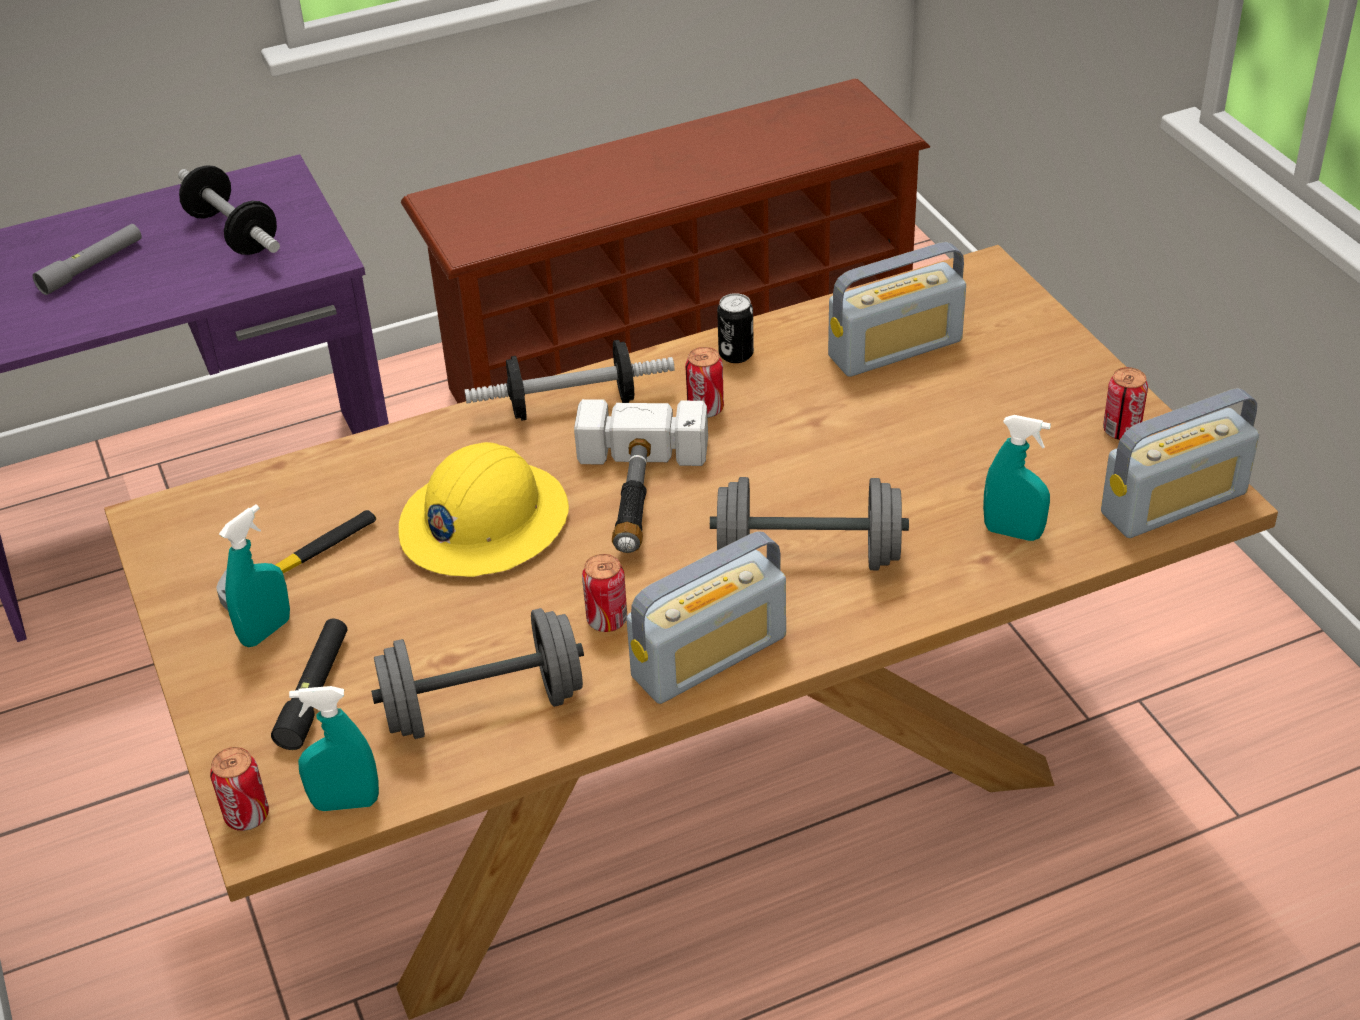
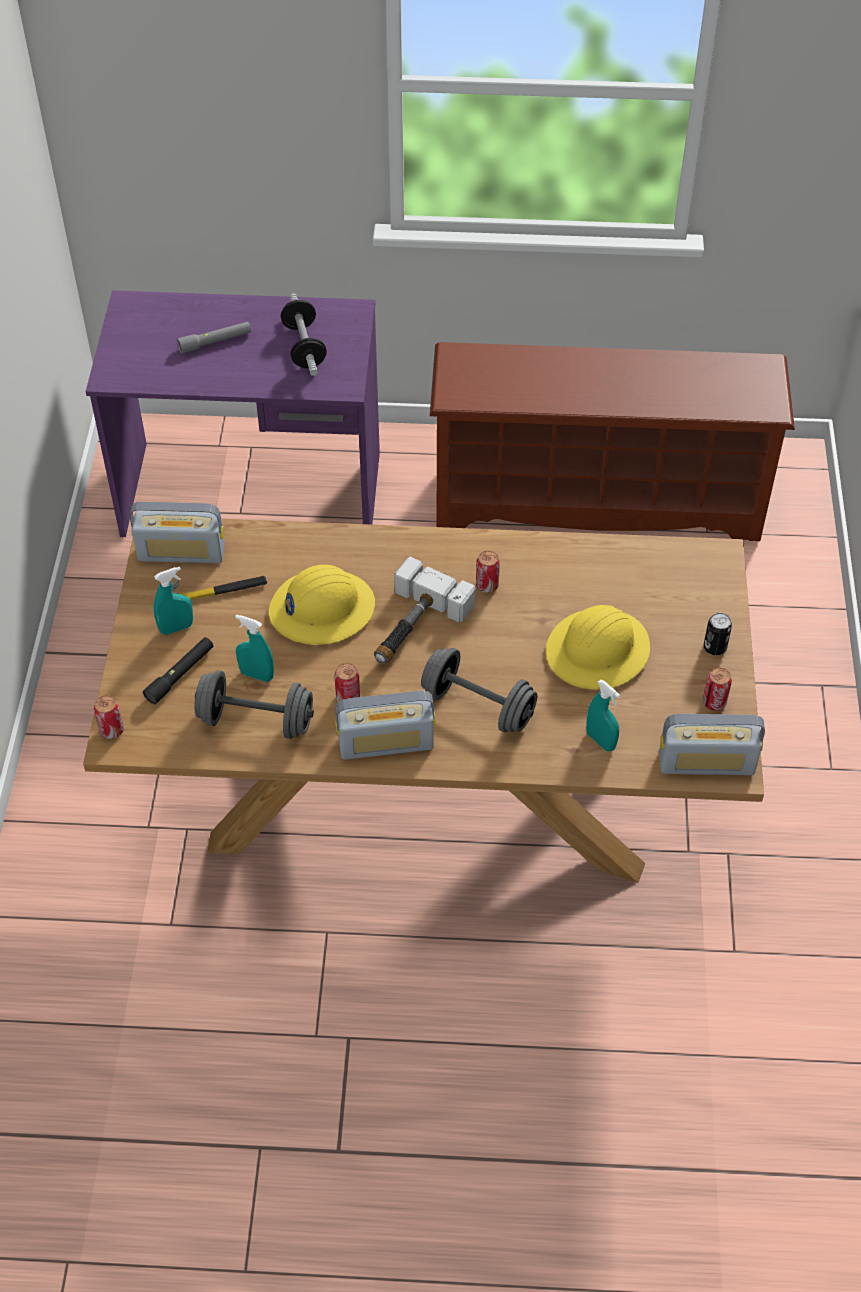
camera: 25 degrees right, 10 degrees up
(345, 803) = (160, 744): turquoise spray bottle -> turquoise spray bottle (256, 675)
(572, 405) = (415, 551): dumbbell -> none
(736, 354) = (529, 555): can -> can (715, 647)
(895, 348) = (624, 589): radio -> radio (181, 552)
(920, 429) = (598, 651): none -> yellow hard hat

